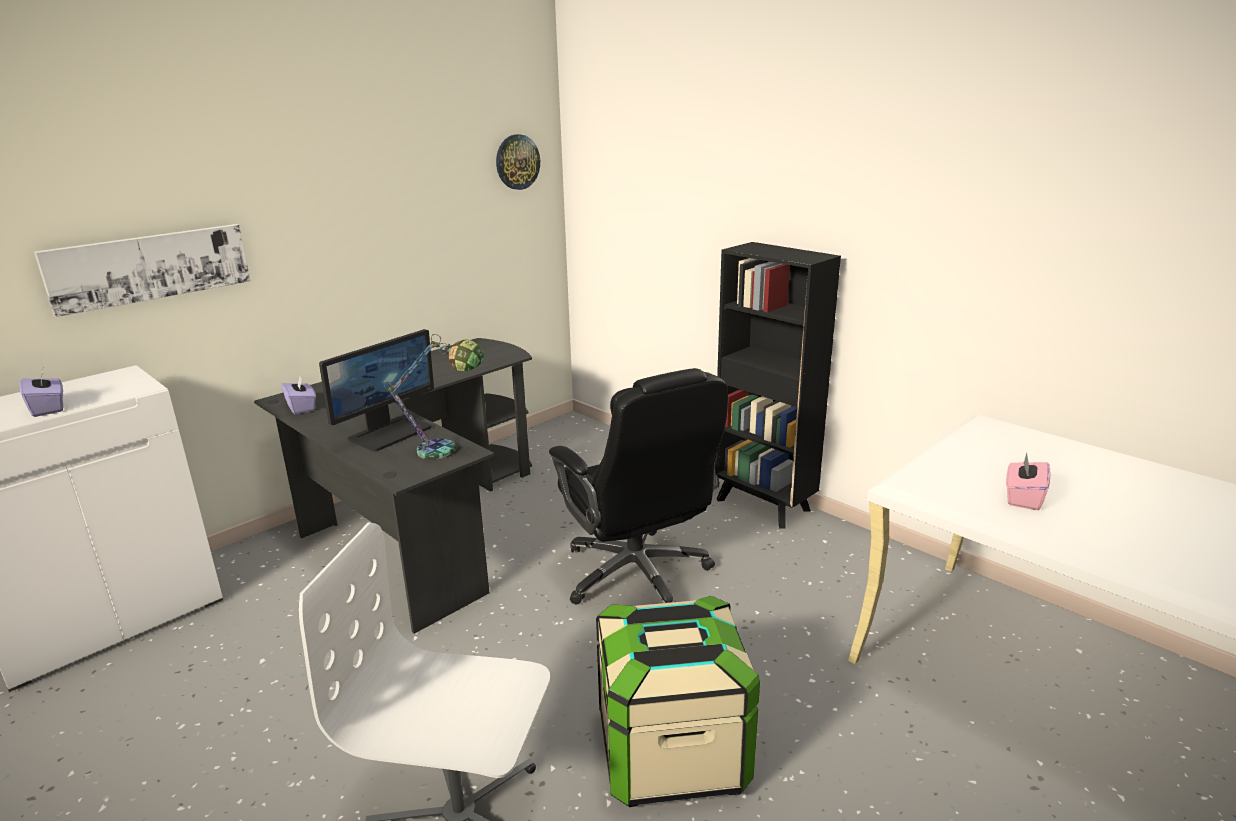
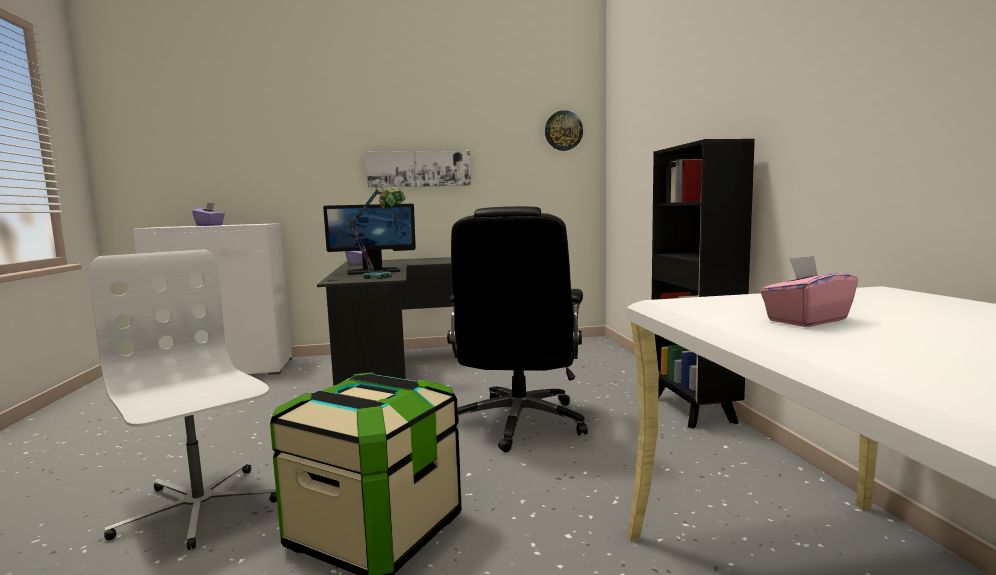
camera: 35 degrees right, 15 degrees down
(150, 267) = (299, 168): picture -> picture (419, 169)

